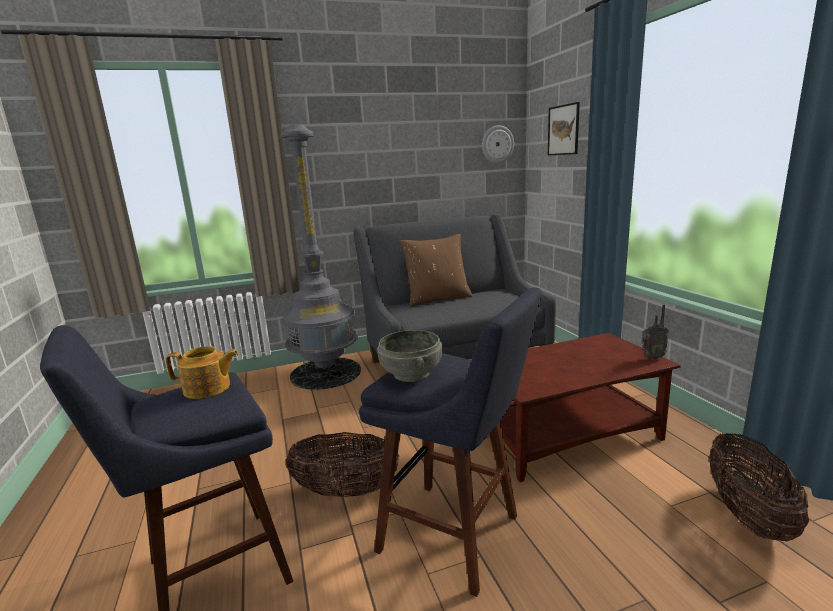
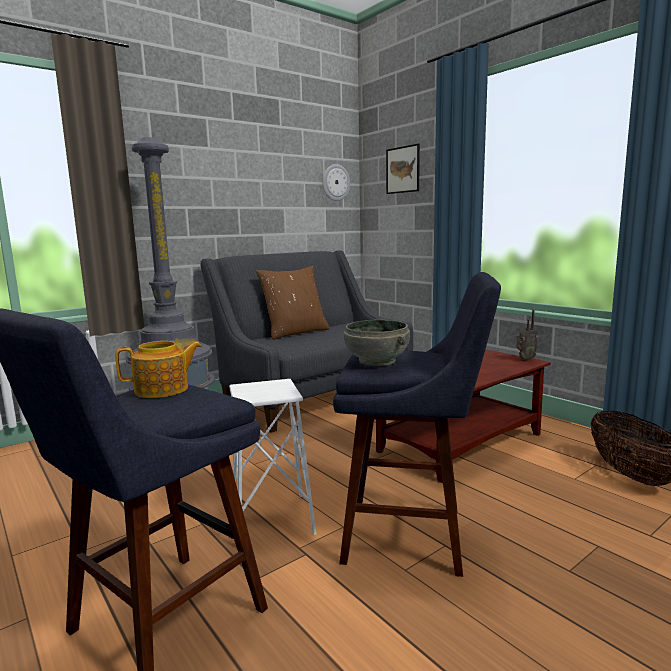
camera: 20 degrees left, 5 degrees down
(346, 491) = (272, 520): basket -> white stool

